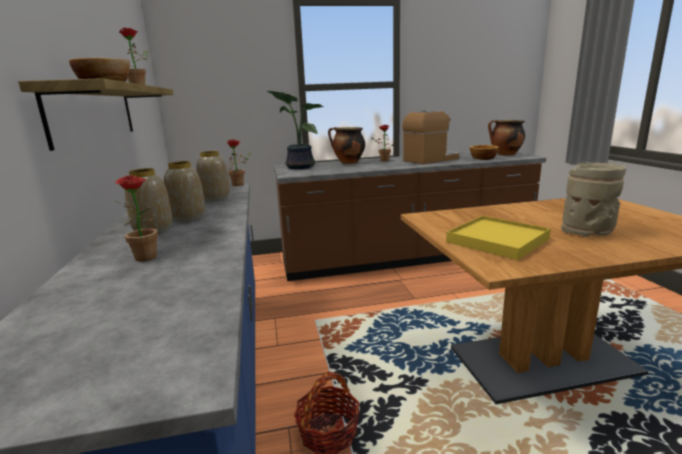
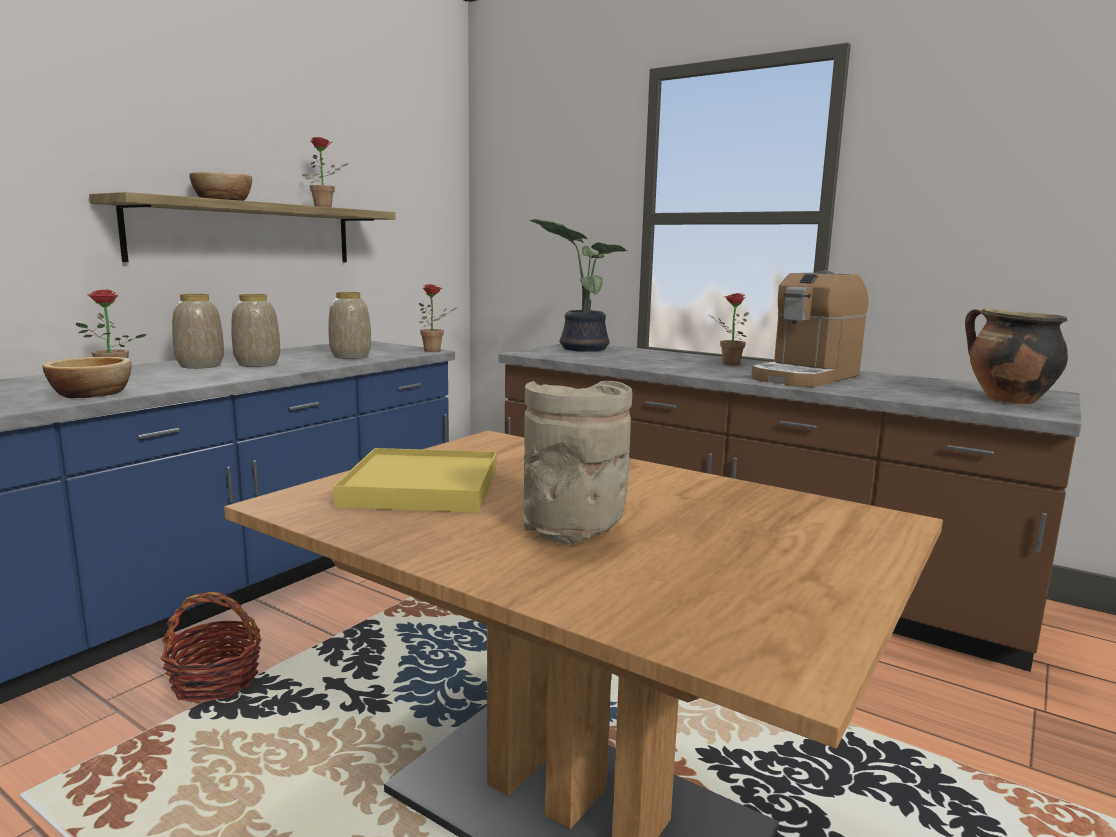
camera: 45 degrees right, 5 degrees down
(348, 163) = (665, 356): cooking pot -> none
(431, 160) = (805, 377): coffee machine -> coffee machine turned 120 degrees clockwise
(482, 158) = (913, 394): bowl -> bowl (92, 393)

